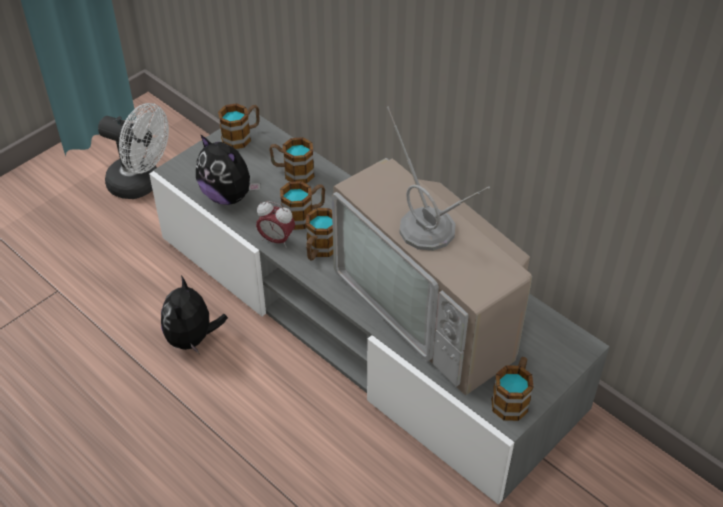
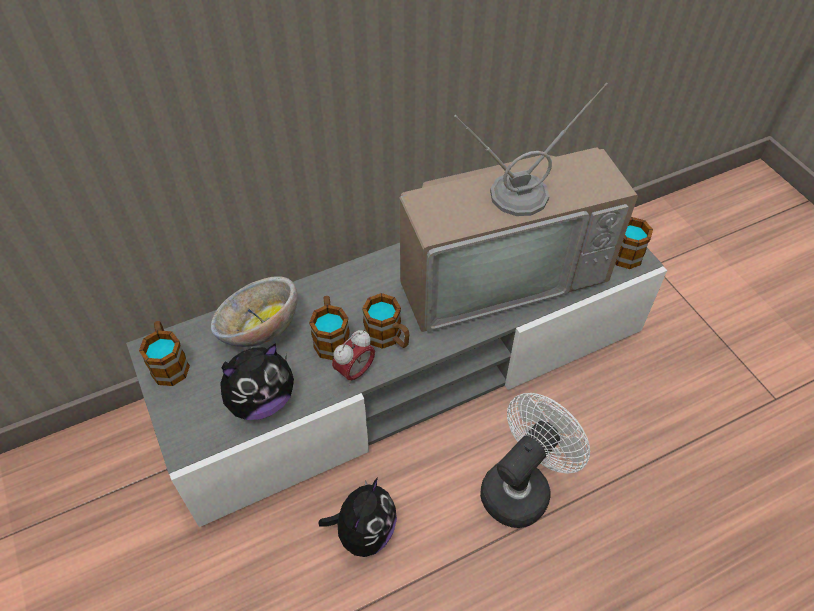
camera: 70 degrees left, 5 degrees up
(141, 184) = (86, 534): white fan -> white fan (521, 486)
(192, 338) = (364, 531): plush toy -> plush toy turned 90 degrees counterclockwise
(292, 172) = (259, 330): mug -> bowl

